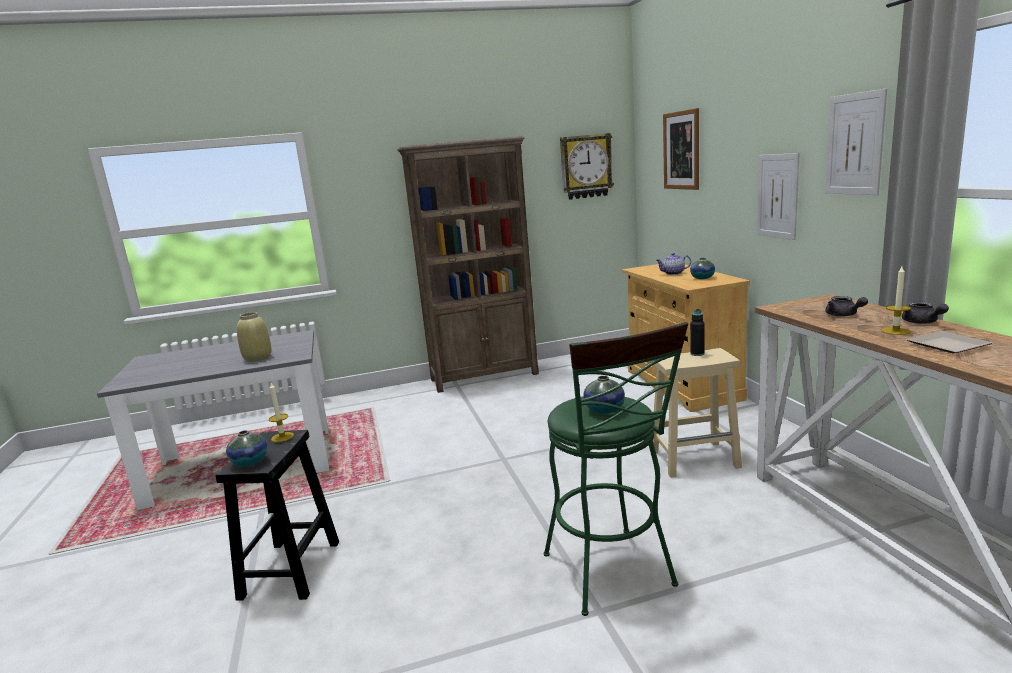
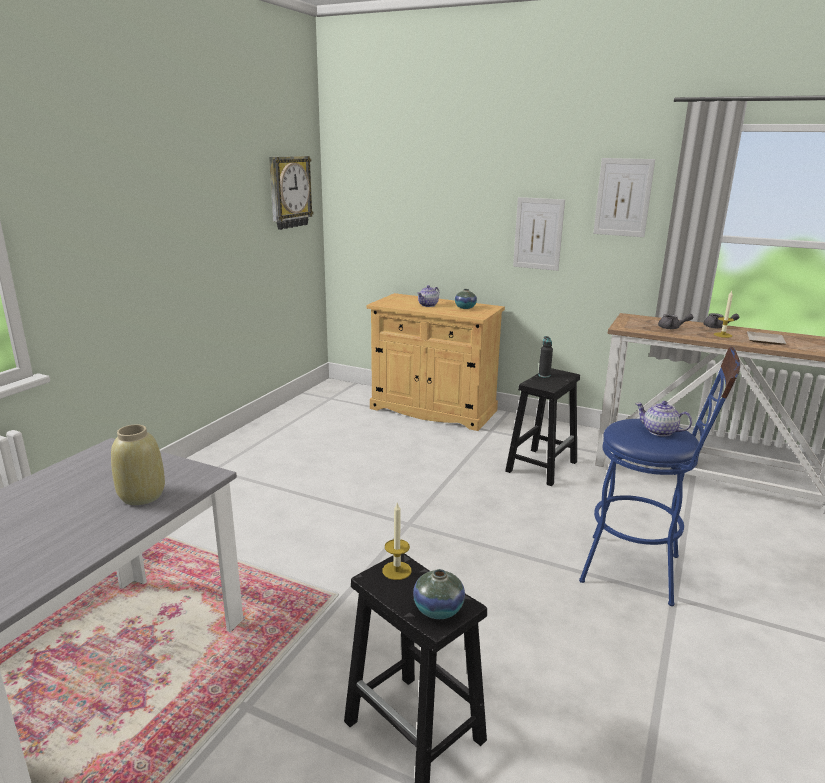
camera: 50 degrees left, 5 degrees up
(485, 376) = (230, 451): brown bookcase -> none
(604, 410) = (659, 431): vase -> teapot
(613, 576) = (641, 570): green stool -> blue stool
(681, 150) = (405, 183): picture -> none
(695, 458) = (542, 466): beige stool -> black stool

